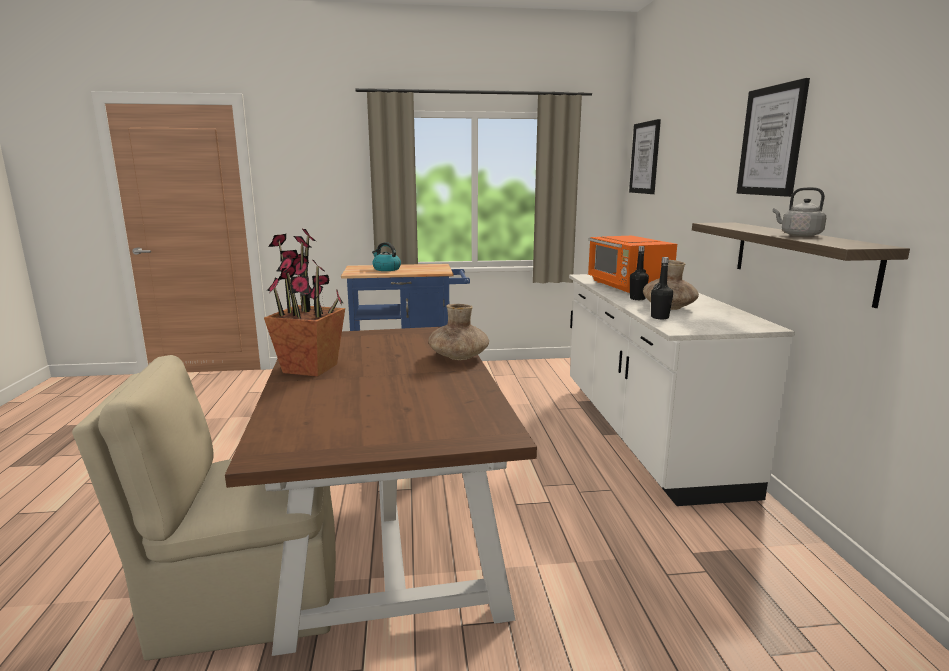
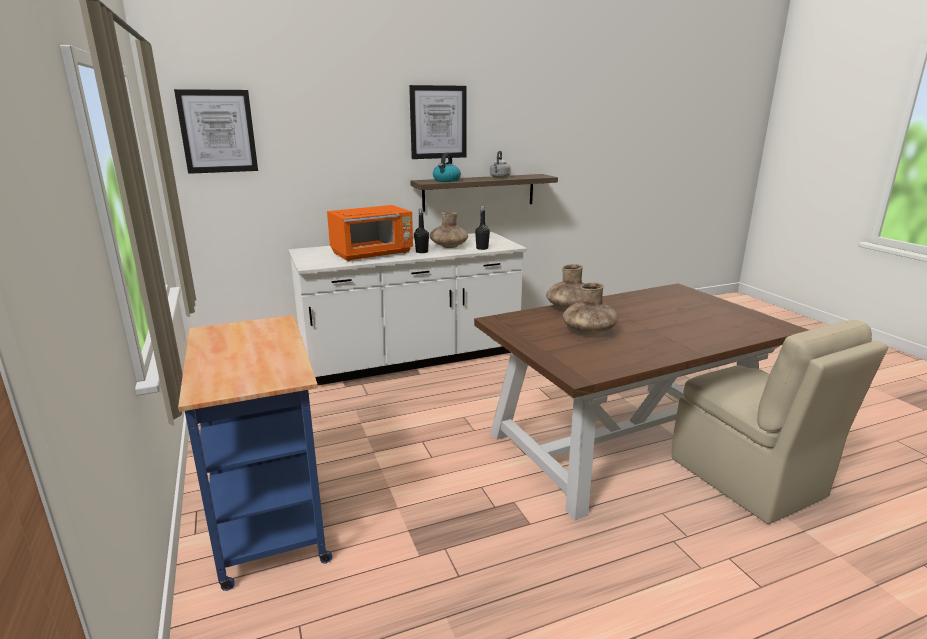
camera: 105 degrees left, 5 degrees up
(310, 368) = (658, 348): potted plant -> none
(384, 353) = (588, 331): none -> brown vase
(386, 269) = (248, 360): kettle -> kettle (446, 180)

